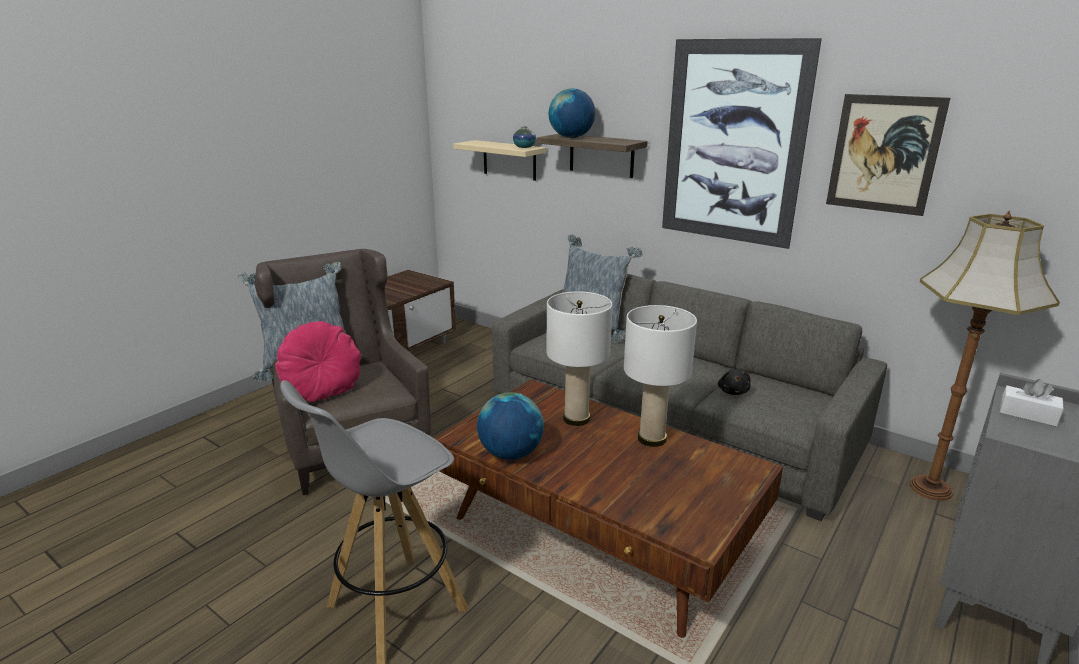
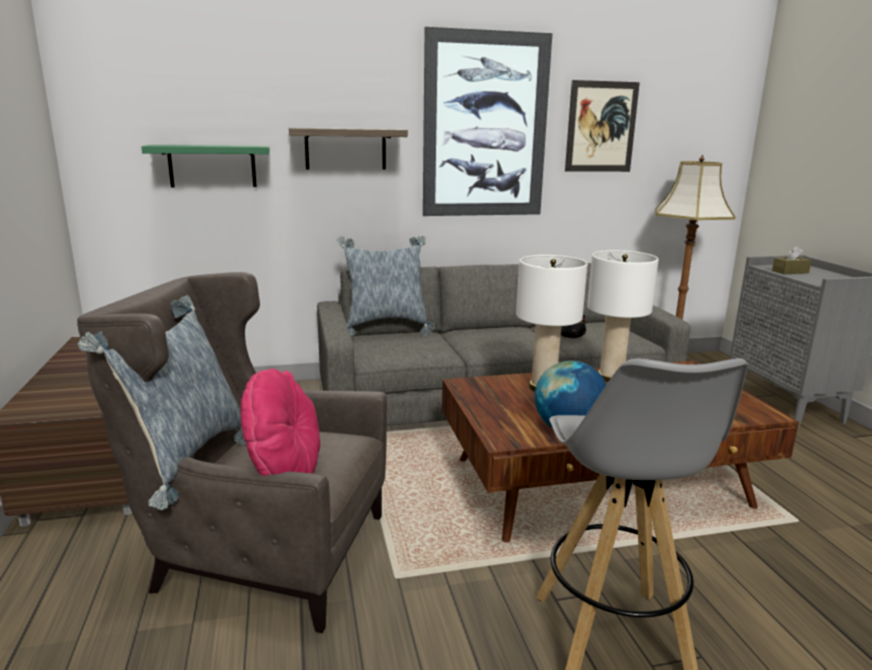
camera: 50 degrees left, 5 degrees down
(509, 160) = (212, 166): beige shelf -> green shelf
(524, 147) = (249, 145): vase -> none
(571, 137) = (325, 128): globe -> none
(1028, 414) = (790, 272): white tissue box -> brown tissue box

